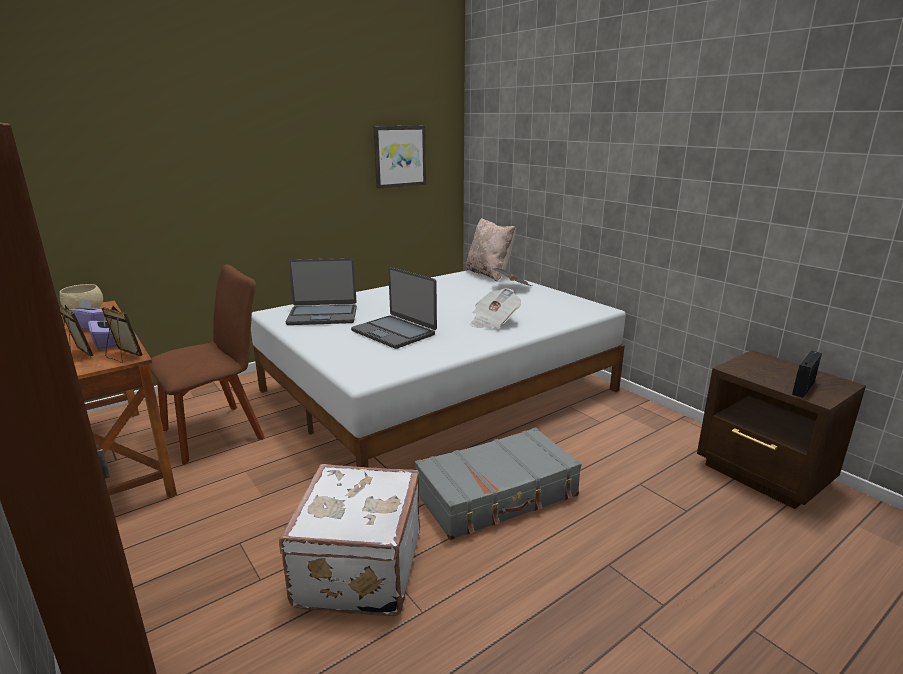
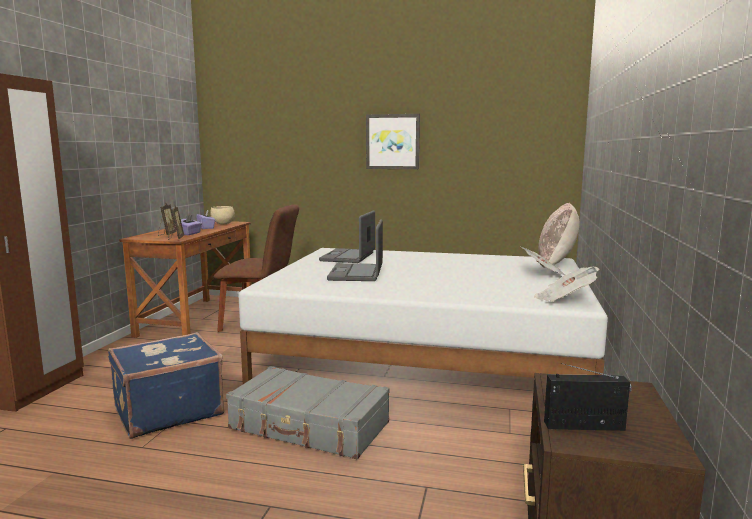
camera: 50 degrees right, 10 degrees down
(323, 315) = (348, 257): laptop -> laptop turned 60 degrees clockwise
(356, 569) = (167, 411): white suitcase -> blue suitcase
(400, 156) = (500, 137): picture -> picture (392, 141)
(493, 322) = (443, 286): newspaper -> newspaper (564, 299)

